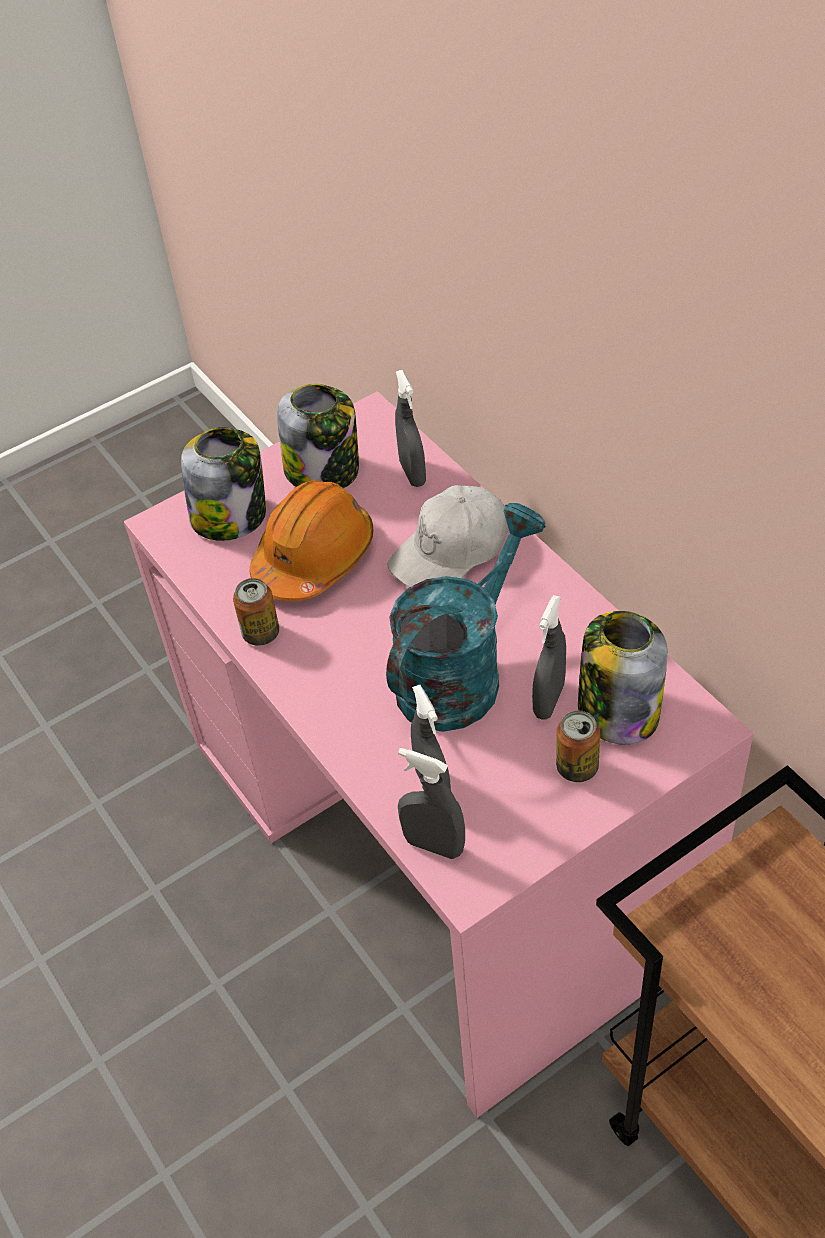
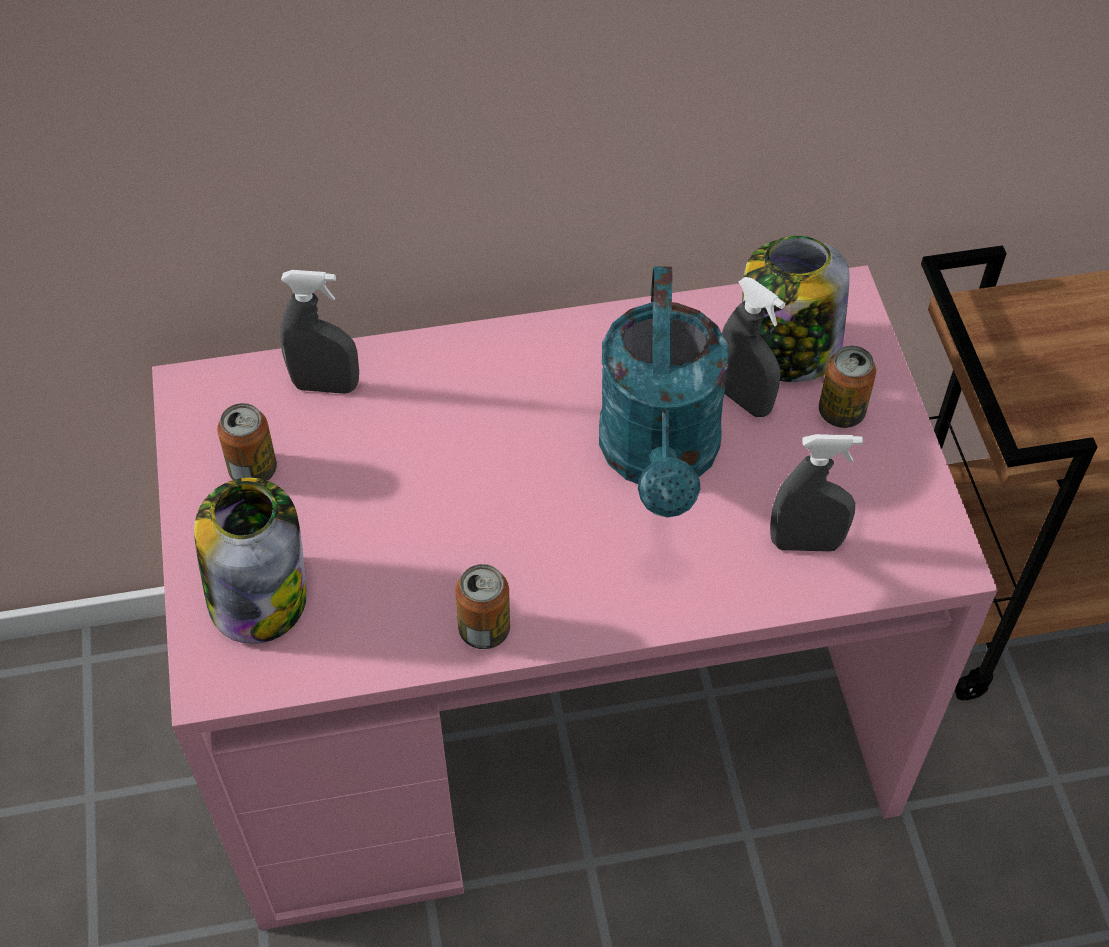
camera: 70 degrees left, 5 degrees up
(314, 557) = (395, 531): orange hard hat -> none
(324, 471) = (253, 470): jar -> can
(434, 845) = (881, 571): grey spray bottle -> none
(451, 552) = (478, 399): white cap -> none
(459, 672) = (660, 459): turquoise watering can -> turquoise watering can turned 150 degrees counterclockwise

